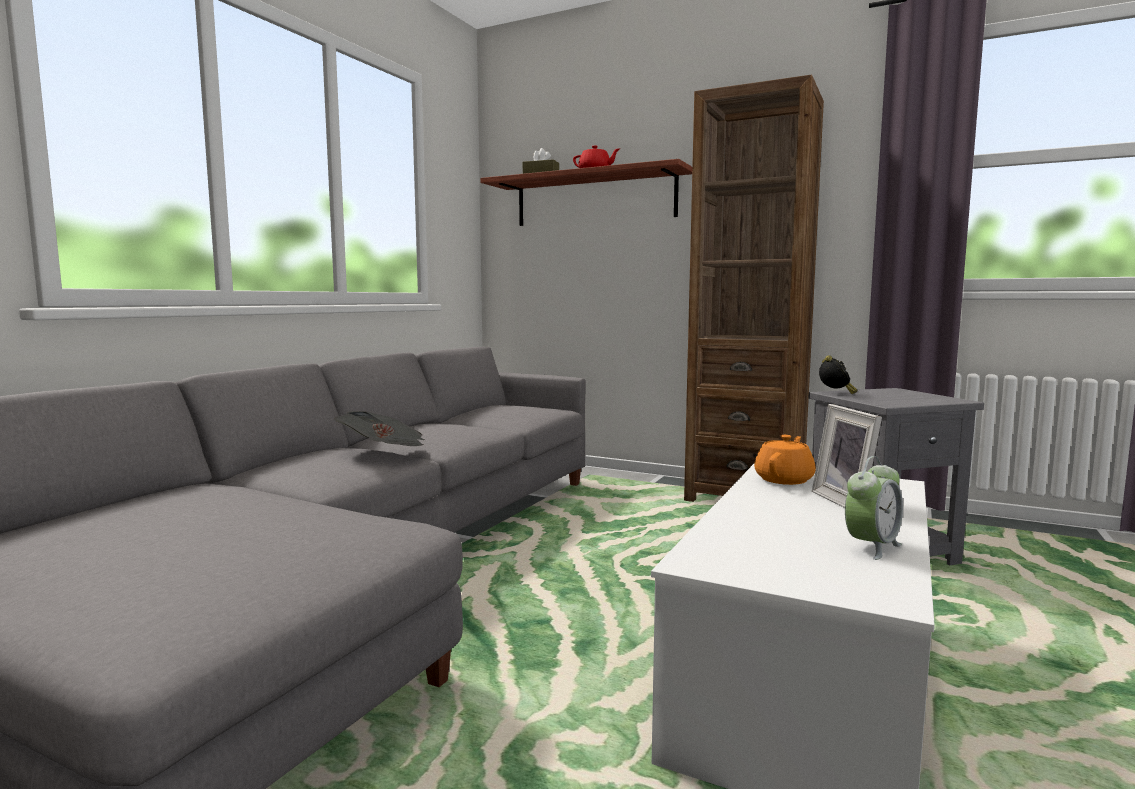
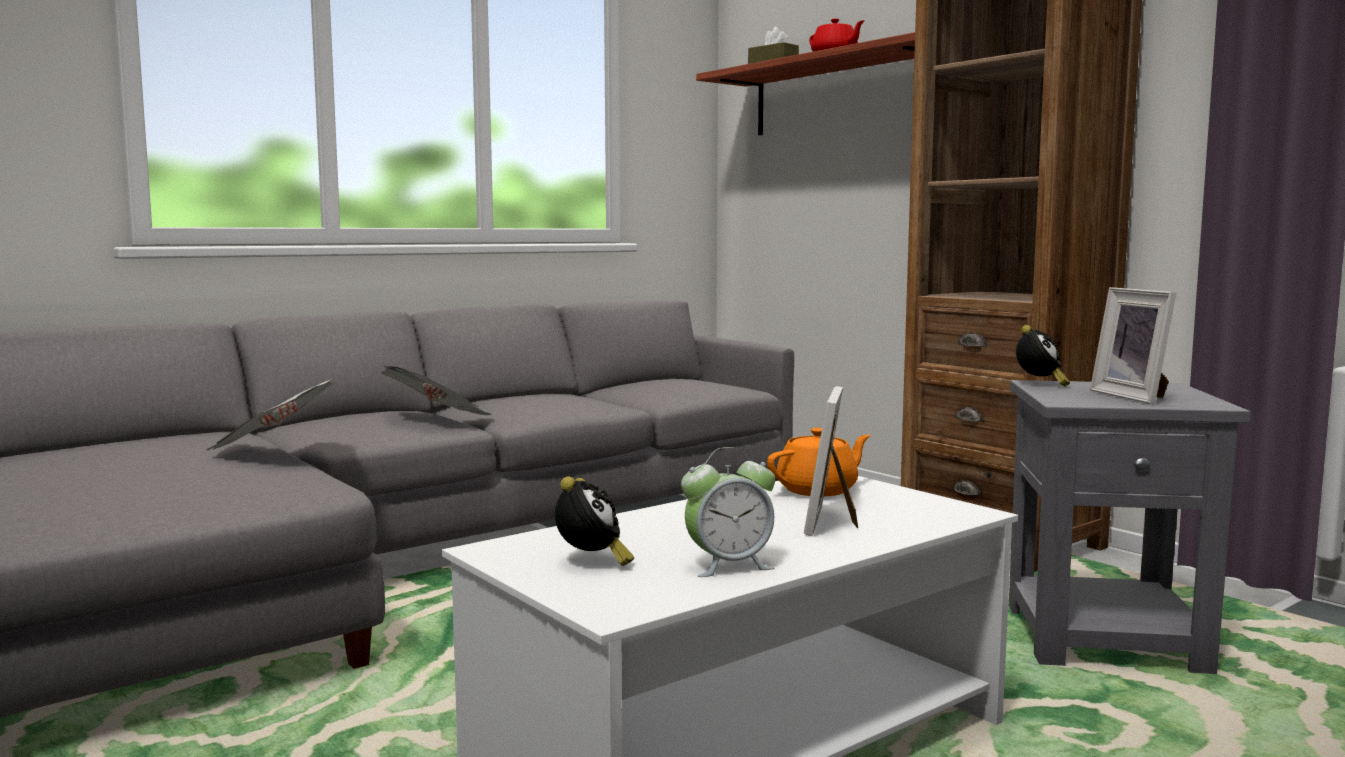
camera: 25 degrees right, 0 degrees up
(299, 498) = (272, 449): none -> newspaper
(784, 561) = (592, 562): none -> alarm clock
(907, 398) = (1135, 397): none -> picture frame

